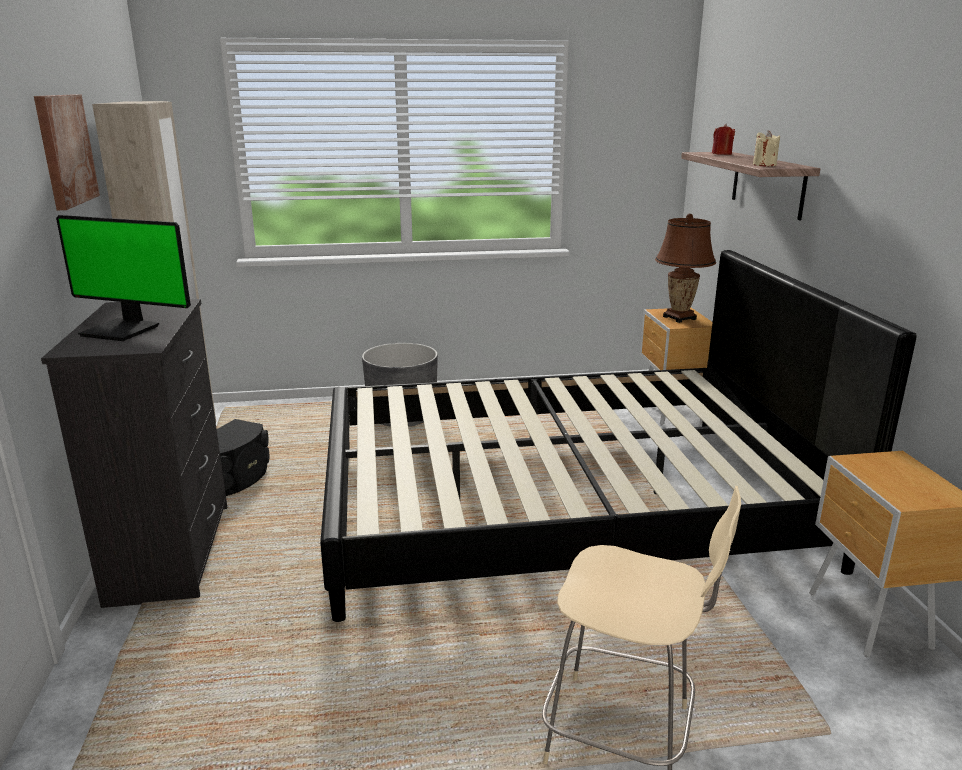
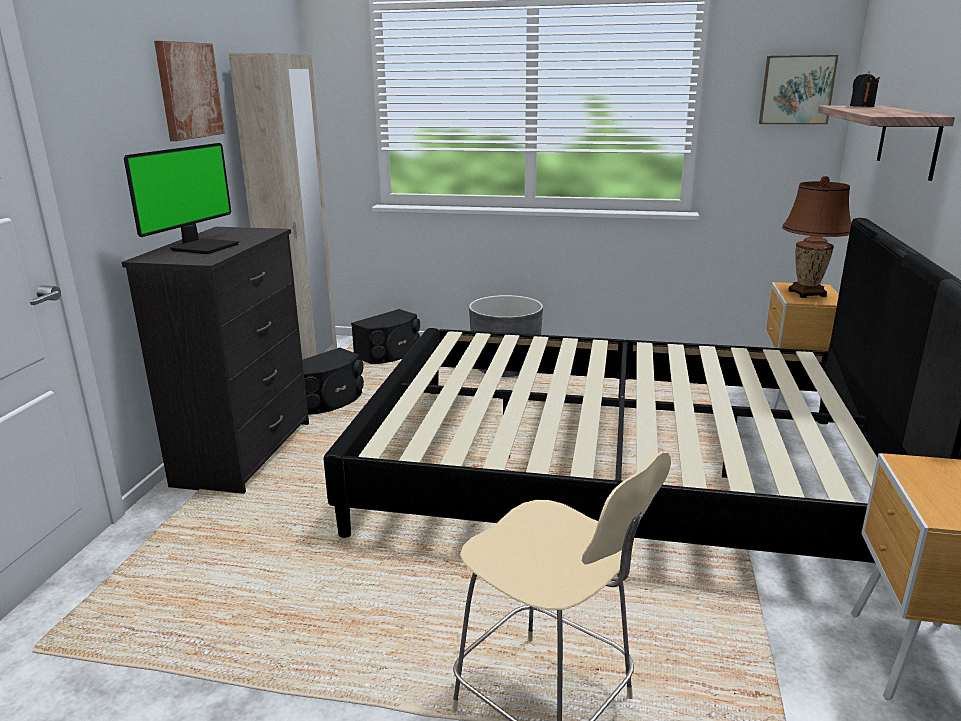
camera: 20 degrees right, 0 degrees up
(123, 330) = (203, 247): monitor -> monitor turned 105 degrees counterclockwise
(272, 418) = (390, 354): none -> black speaker
(645, 134) = (796, 90): none -> picture
(721, 154) = (862, 106): red candle -> black candle
(764, 165) = (886, 113): beige candle -> none

